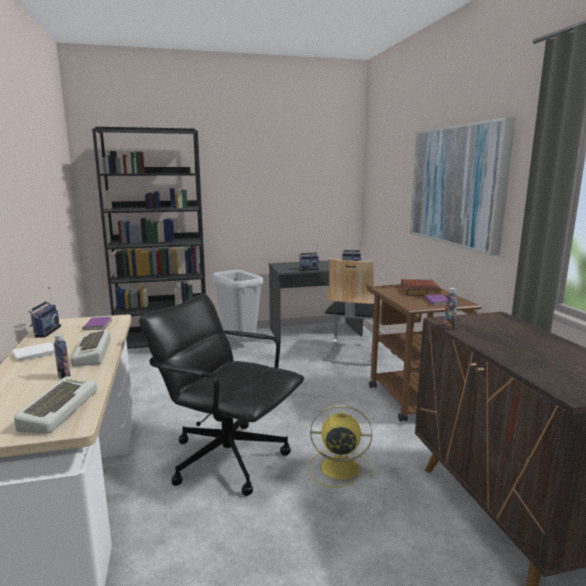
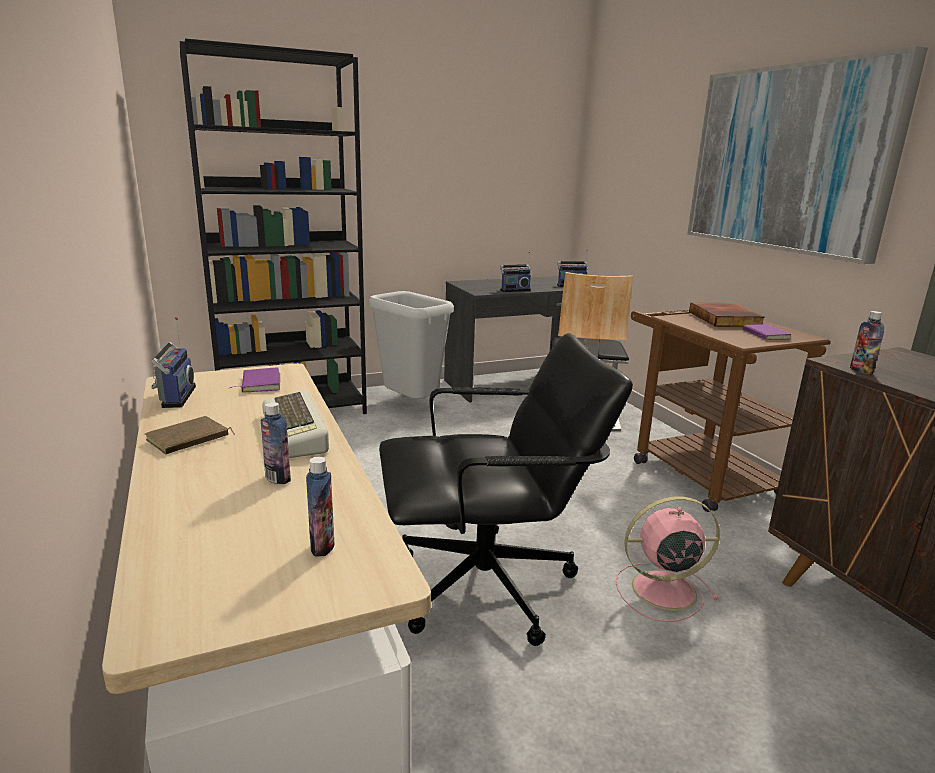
camera: 10 degrees left, 5 degrees up
(35, 354) = (188, 439): white book -> brown book
(58, 409) = (322, 546): keyboard -> bottle
(227, 457) = (487, 587): black office chair -> black office chair turned 150 degrees clockwise
(338, 468) = (660, 590): yellow fan -> pink fan

